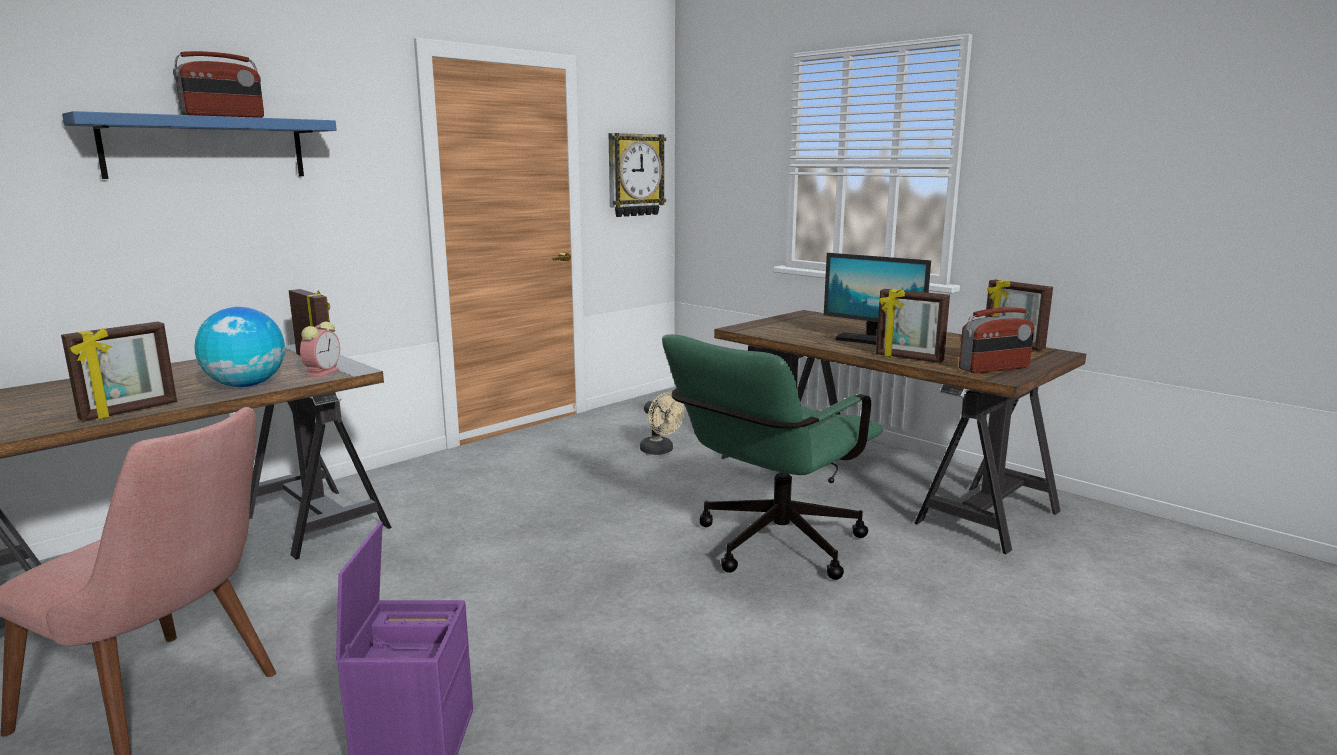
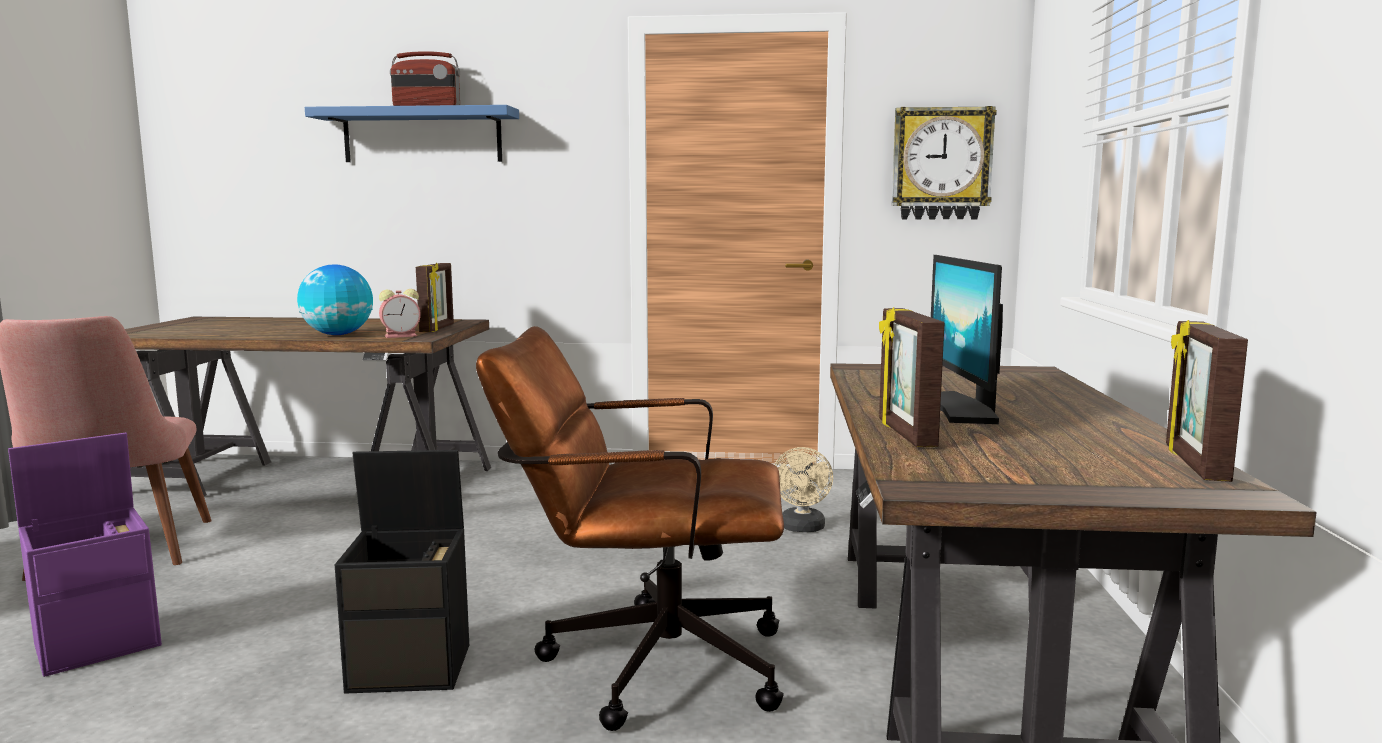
camera: 50 degrees right, 5 degrees down
(130, 411) = (241, 336): picture frame -> none
(675, 614) = (412, 667): none -> black storage box
(769, 548) = (643, 663): green office chair -> brown office chair
(994, 368) = (973, 475): radio -> none

